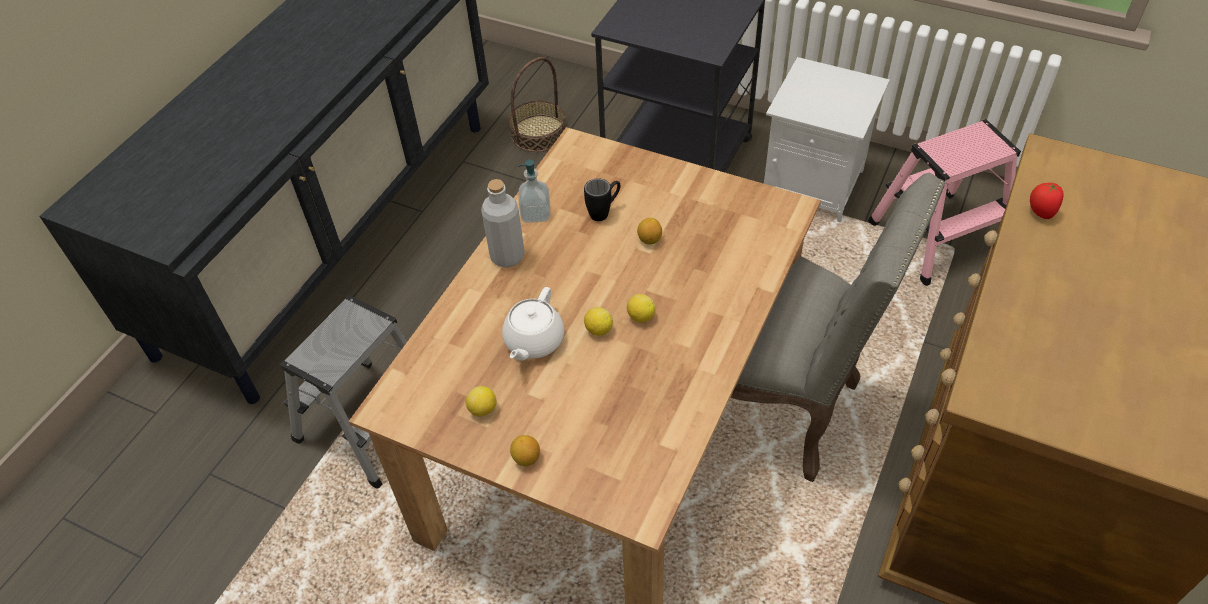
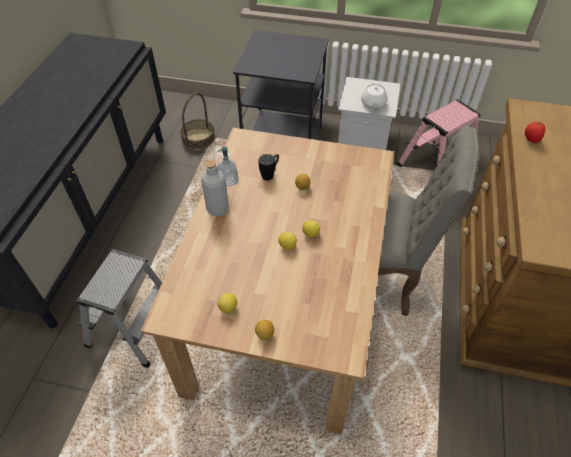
camera: 15 degrees left, 0 degrees up
(533, 341) = (248, 259): white teapot -> white teapot (373, 103)

